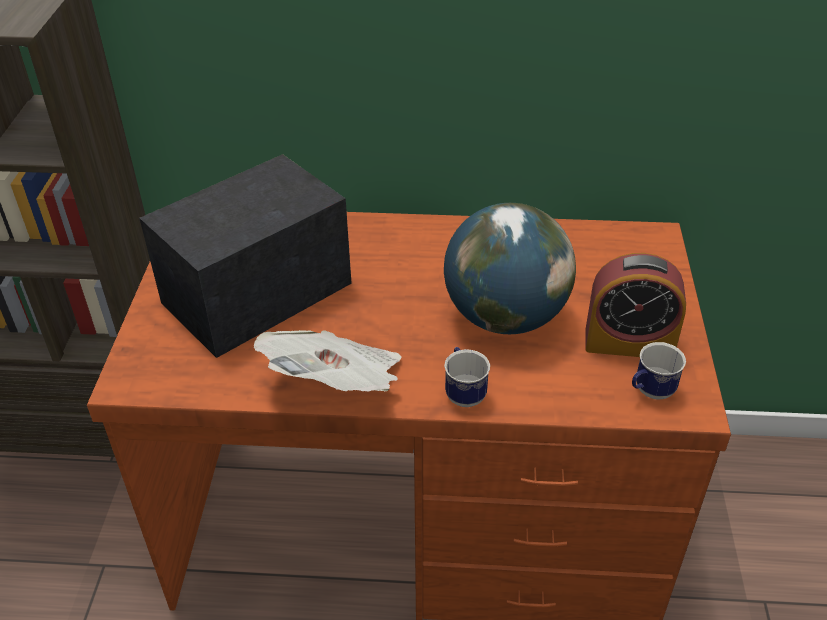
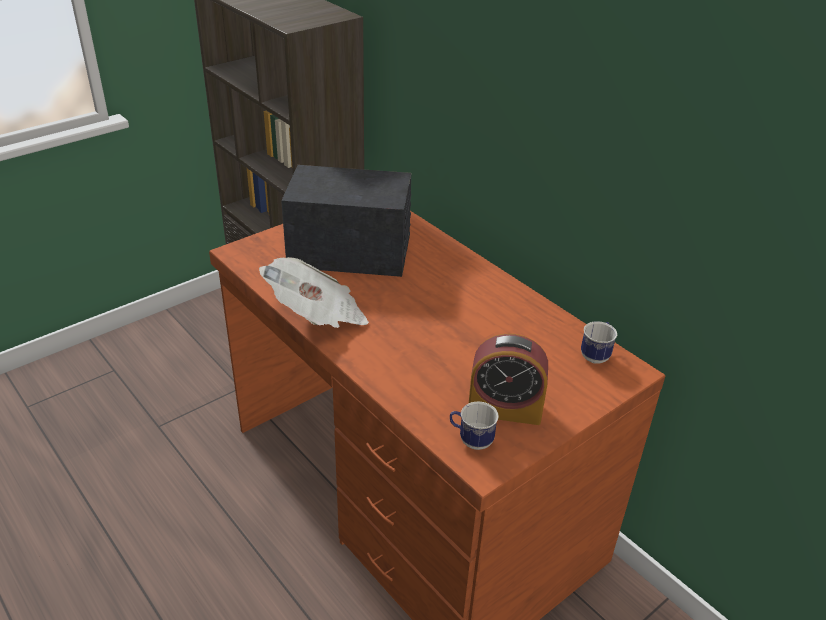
camera: 45 degrees right, 5 degrees down
(463, 392) = (370, 363): mug -> mug (596, 354)
(504, 317) = (454, 346): globe -> none
(629, 343) = (504, 409): alarm clock -> alarm clock turned 45 degrees counterclockwise

